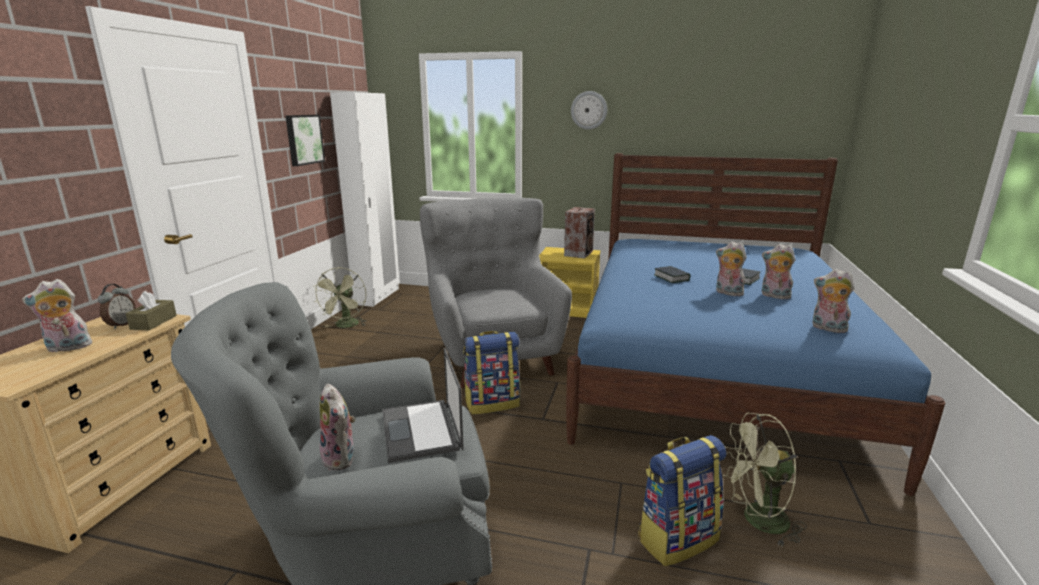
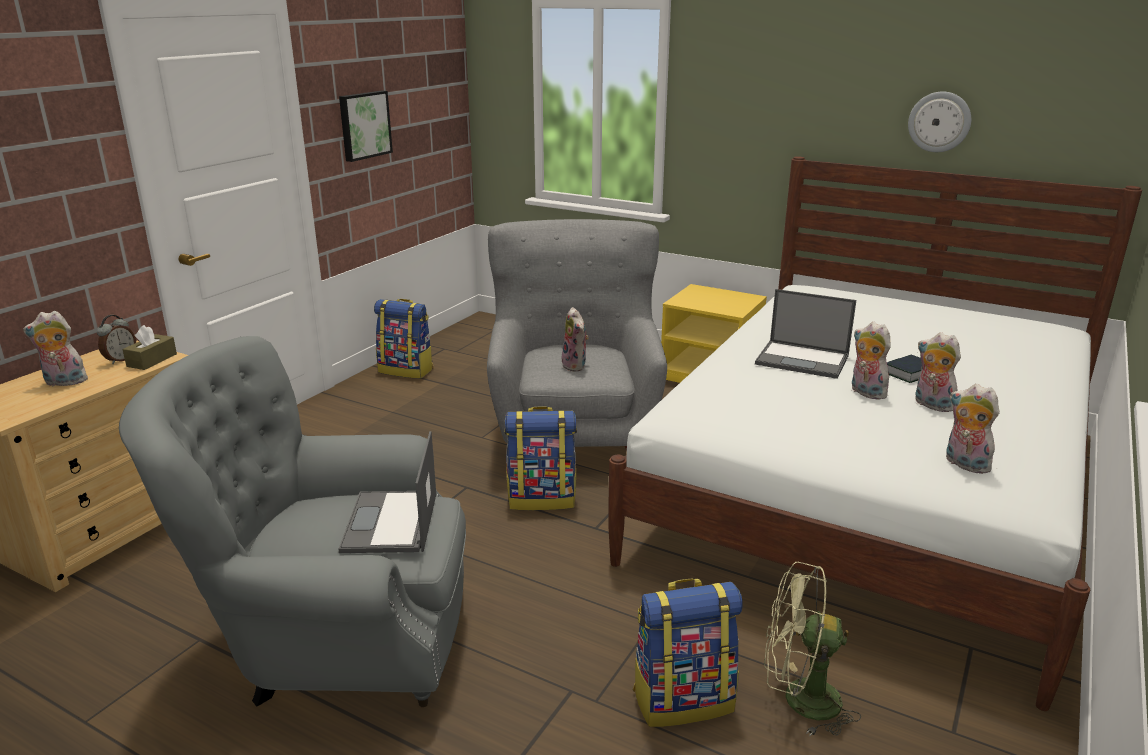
camera: 15 degrees right, 5 degrees up
(341, 458) = (298, 540): plush toy -> plush toy (576, 366)
(346, 326) = (406, 370): green fan -> backpack
(377, 296) = (461, 331): white wardrobe -> none
(579, 253) = (731, 299): speaker -> none
(589, 110) = (761, 89): wall clock -> wall clock (939, 122)
(671, 278) = (803, 360): book -> laptop
(712, 369) = (869, 493): blue bed -> white bed

